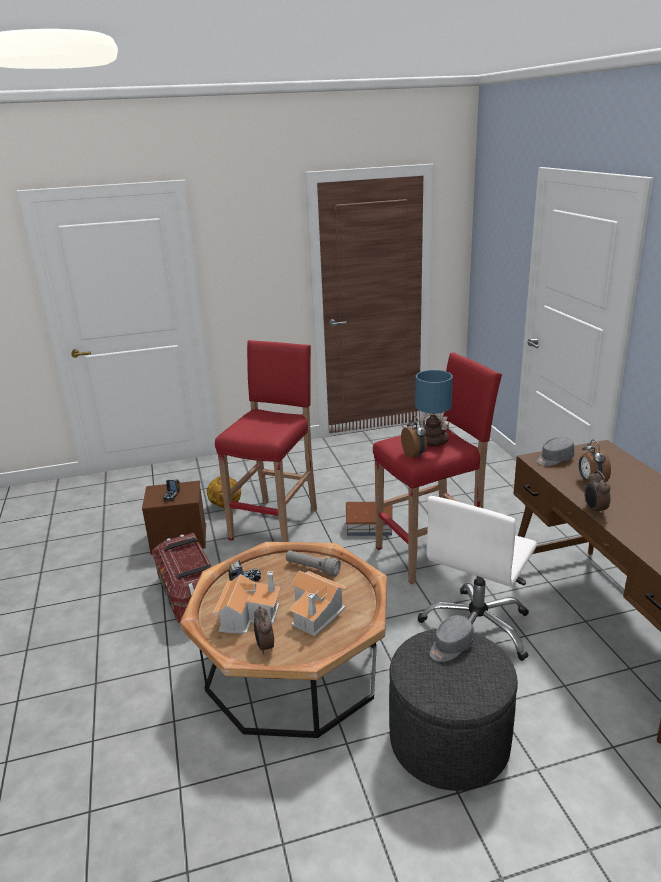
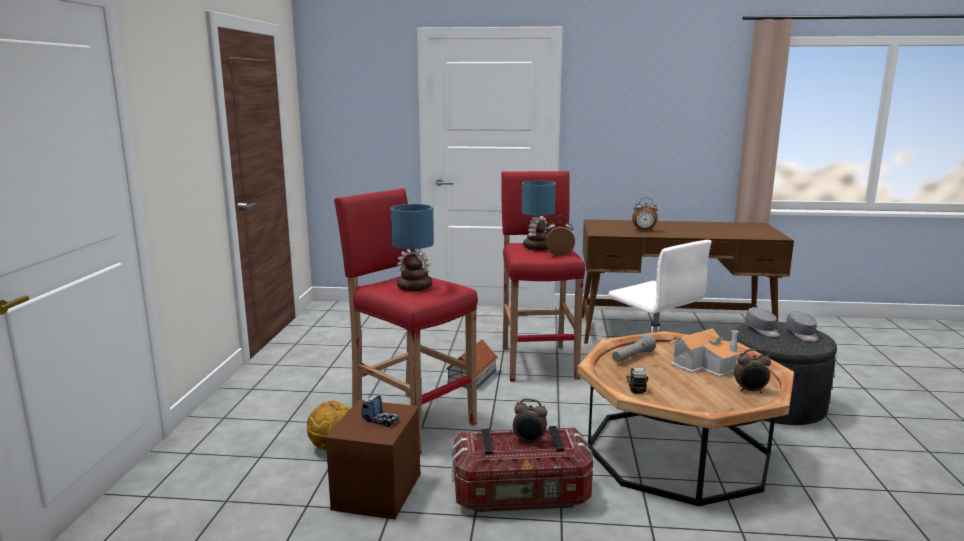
camera: 70 degrees left, 10 degrees down
(249, 614) = (698, 392): toy house -> none
(260, 424) = (413, 287): none -> table lamp
(554, 459) = (603, 231): grey cap -> grey cap (802, 334)
(594, 510) = (683, 236): alarm clock -> alarm clock (529, 441)

